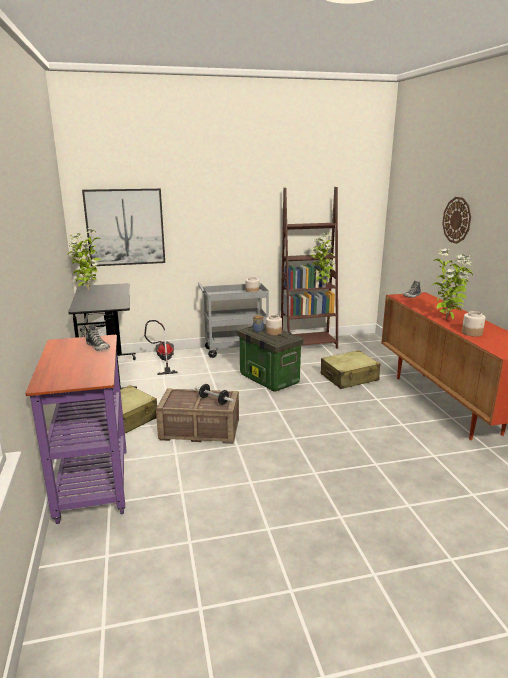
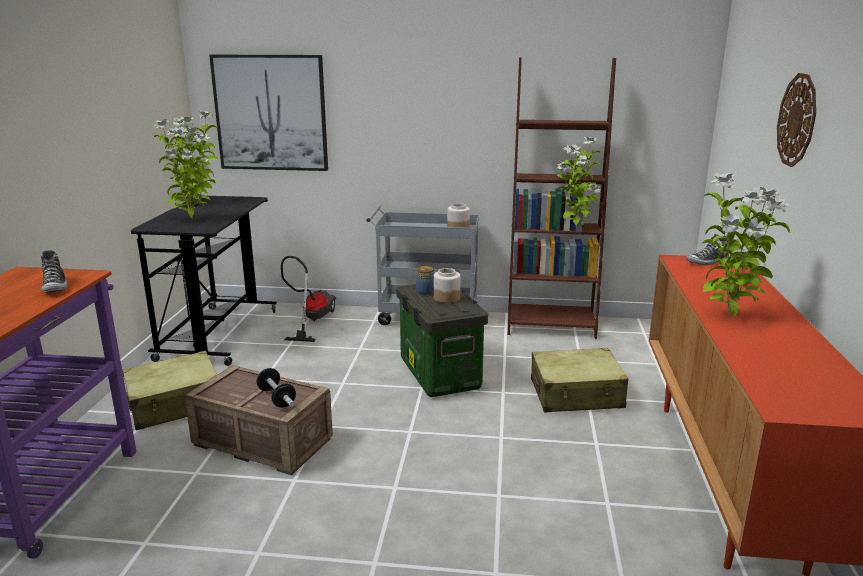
camera: 20 degrees right, 0 degrees up
(100, 301) = (192, 219): none -> potted plant
(472, 333) = (754, 351): jar -> none

